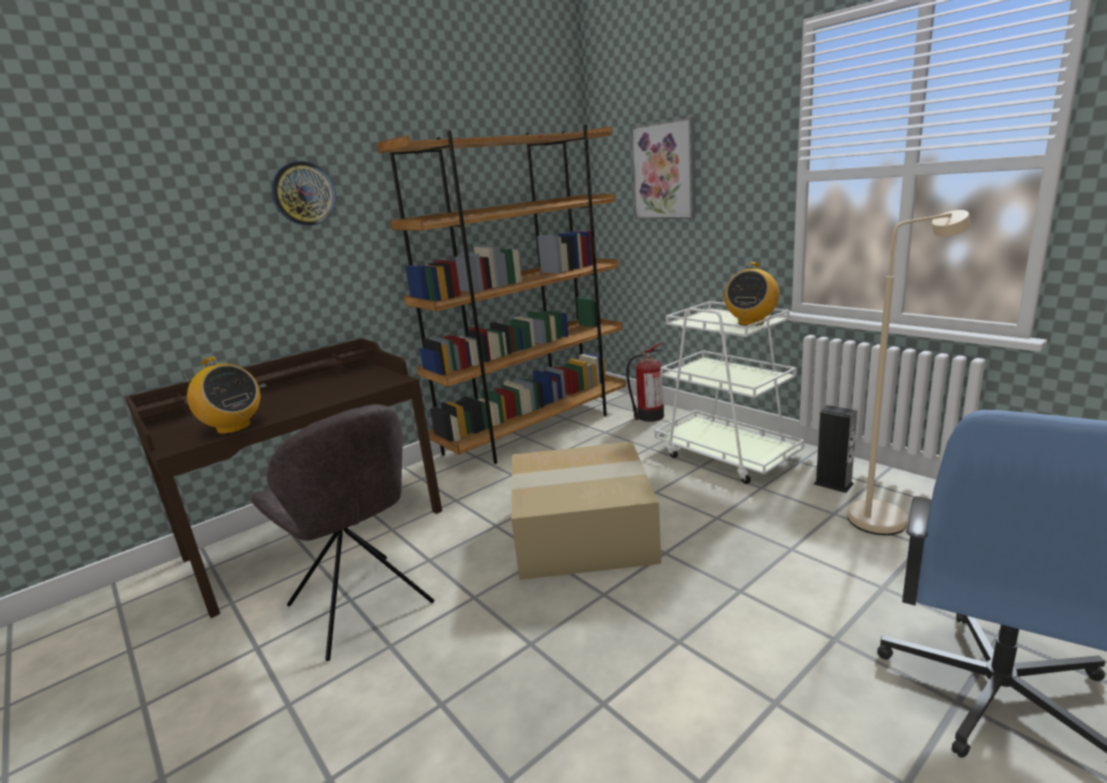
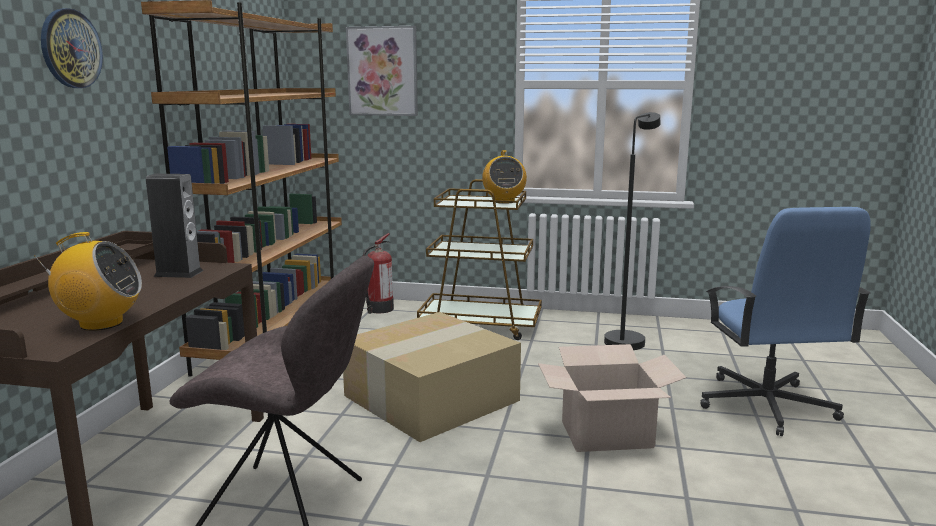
camera: 40 degrees left, 5 degrees down
(705, 645) = (606, 434): none -> cardboard box
(726, 456) = (481, 325): white cart -> brown cart
(833, 484) = (576, 328): speaker -> speaker (178, 273)
(887, 516) = (627, 339): beige floor lamp -> black floor lamp

